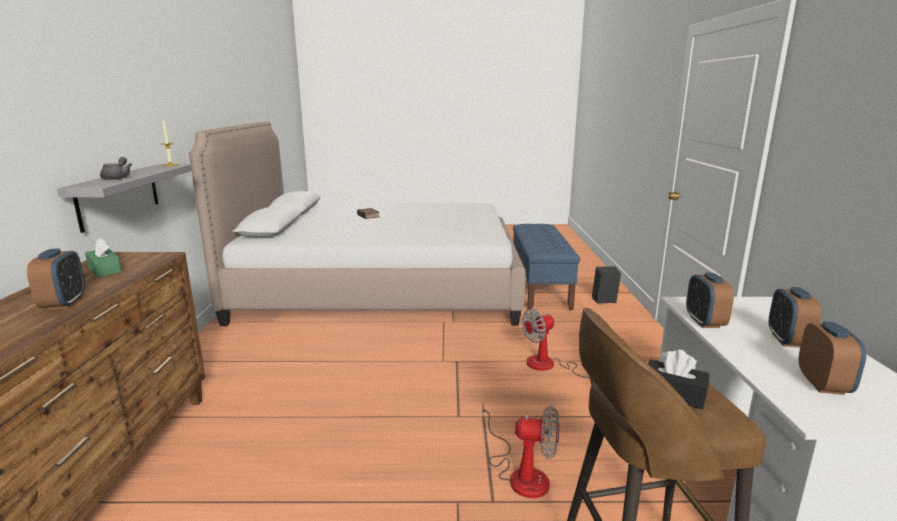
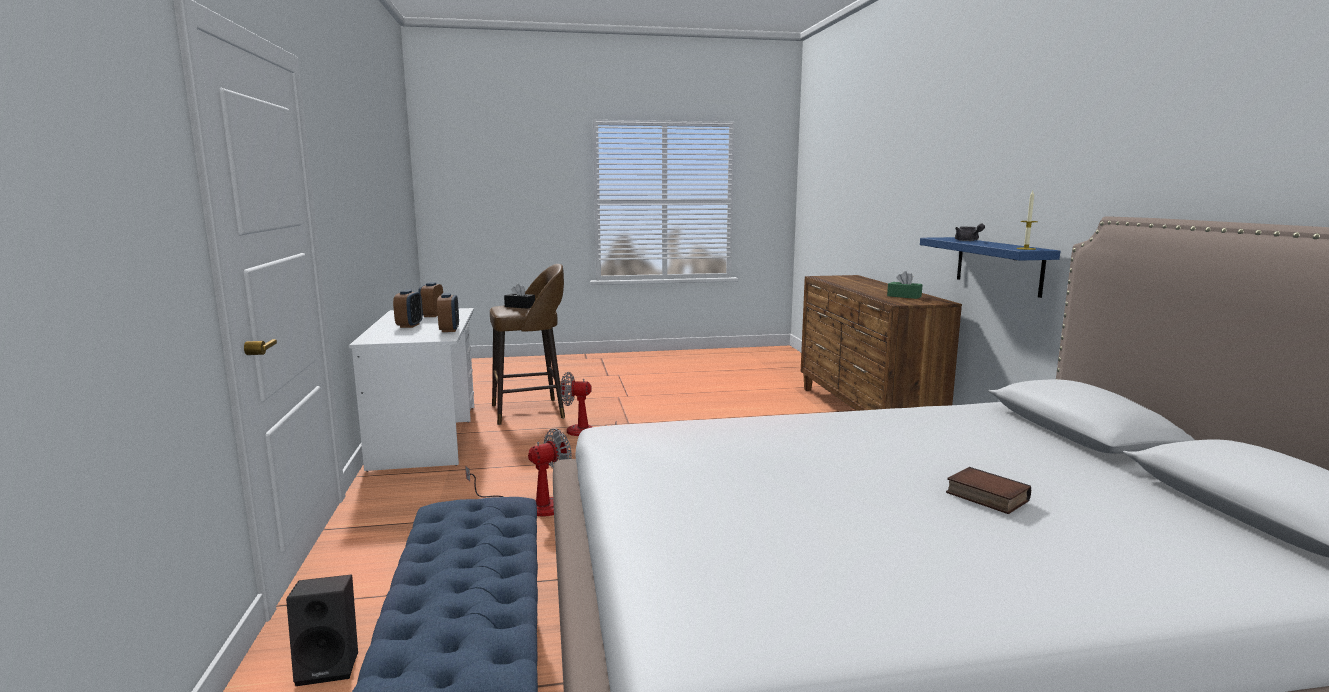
camera: 170 degrees right, 5 degrees down
(64, 303) = (860, 287): alarm clock -> none
(119, 195) = (998, 265): grey shelf -> blue shelf

